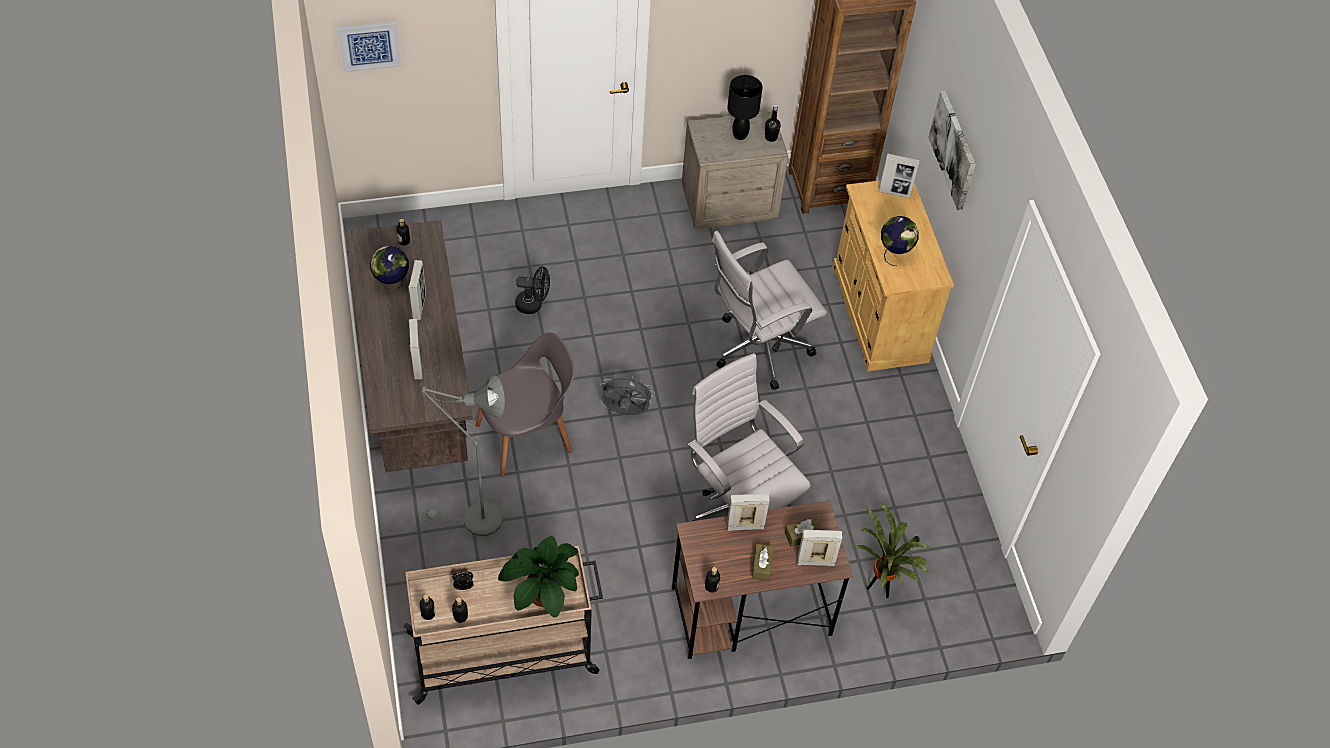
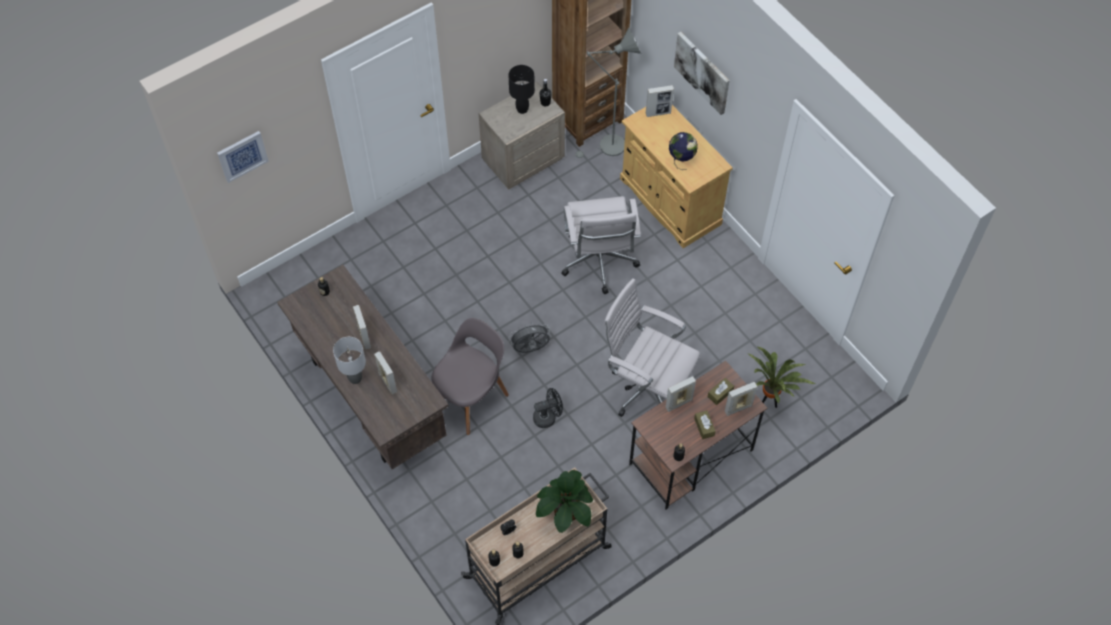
camera: 20 degrees left, 5 degrees up
(383, 346) = (355, 379): none -> grey table lamp
(392, 283) = (334, 328): globe -> none
(474, 520) = (466, 475): grey floor lamp -> grey floor lamp (607, 148)
(533, 304) = (422, 295): black fan -> black fan (548, 417)
(757, 350) = (599, 264): white office chair -> white office chair turned 45 degrees counterclockwise

